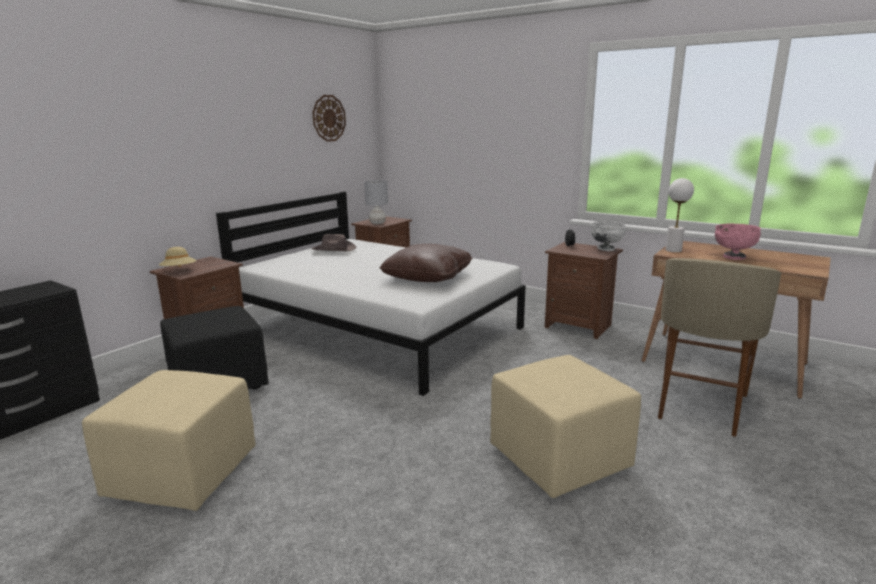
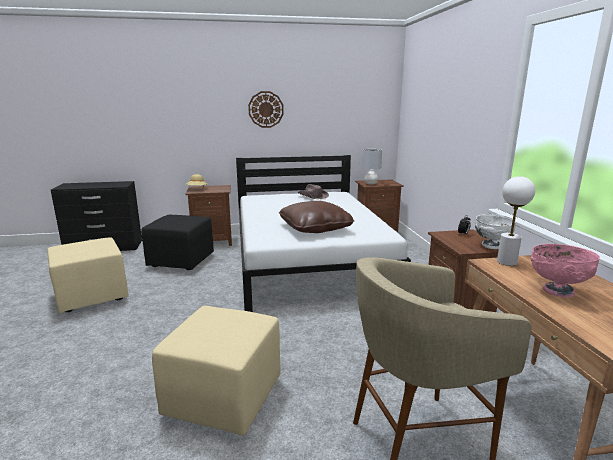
camera: 45 degrees right, 0 degrees up
(329, 118) = (344, 98): wall clock -> wall clock (266, 109)

